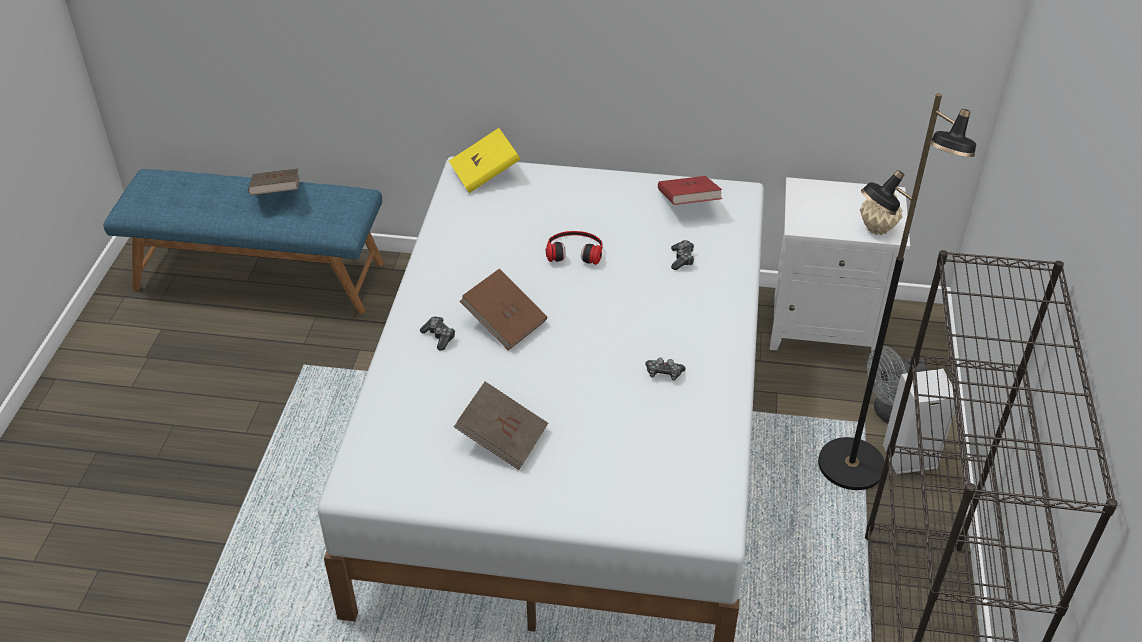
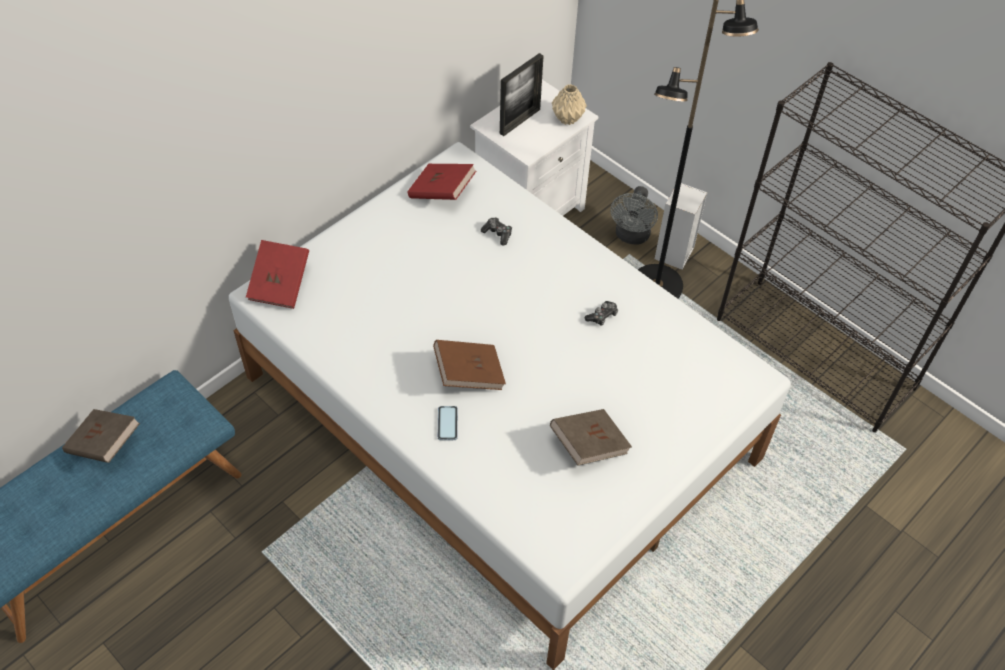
camera: 55 degrees left, 10 degrees up
(439, 337) = (447, 424): game controller -> phone
(485, 174) = (280, 285): yellow book -> red book
(574, 250) = (429, 286): headphones -> none
(832, 202) = (520, 121): none -> picture frame

